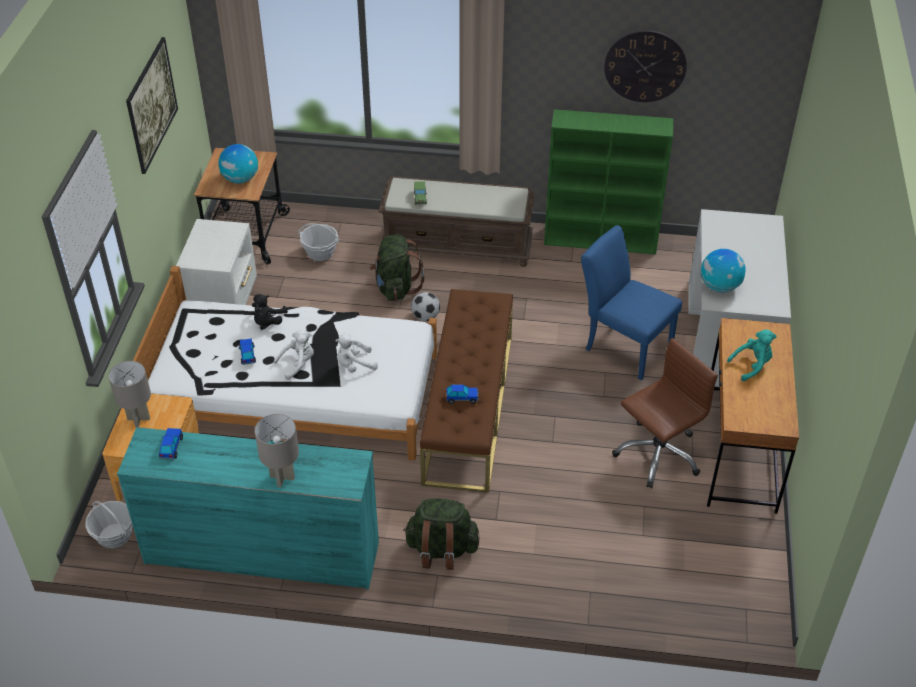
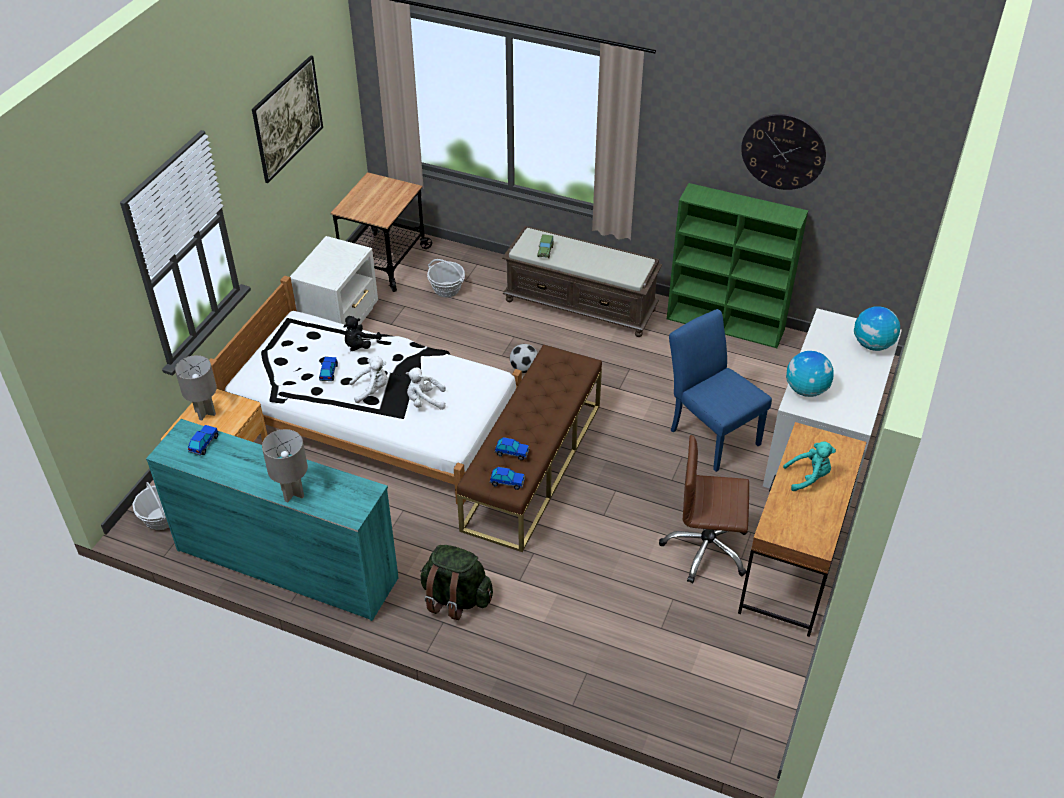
camera: 15 degrees right, 0 degrees up
(240, 179) = (378, 205): globe -> globe (872, 345)
(396, 287) = (506, 335): green backpack -> none
(468, 427) = (507, 482): none -> toy car
(657, 454) = (706, 549): brown office chair -> brown office chair turned 150 degrees counterclockwise

